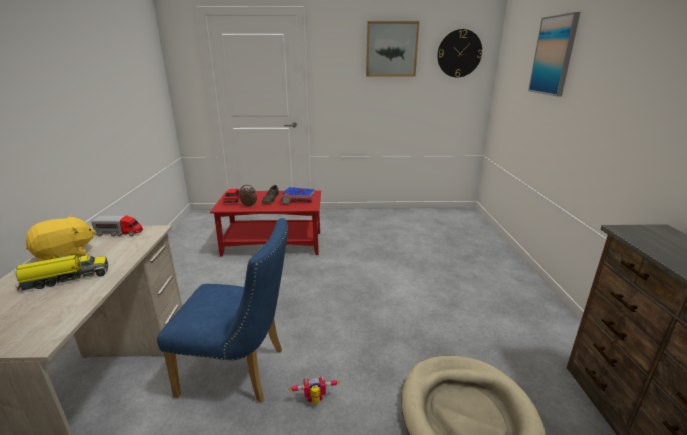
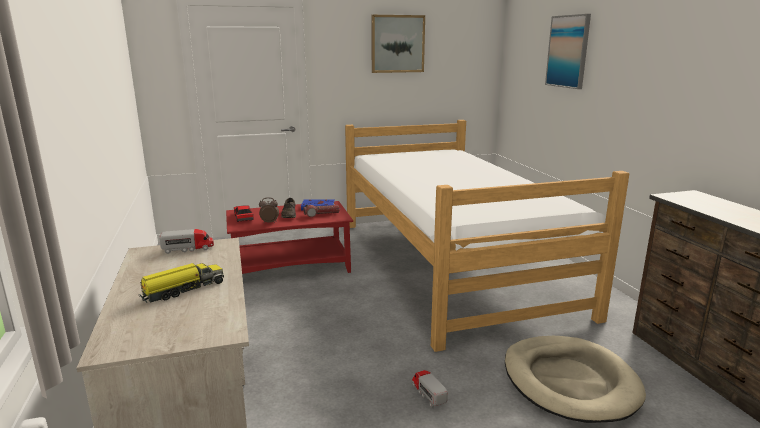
camera: 15 degrees left, 5 degrees down
(65, 255) = (152, 272): yellow plush toy -> none
(241, 372) = (338, 385): blue chair -> none
(315, 401) = (428, 394): toy robot -> toy truck
(410, 258) = (450, 264): none -> bed
(459, 53) = (465, 48): wall clock -> none

